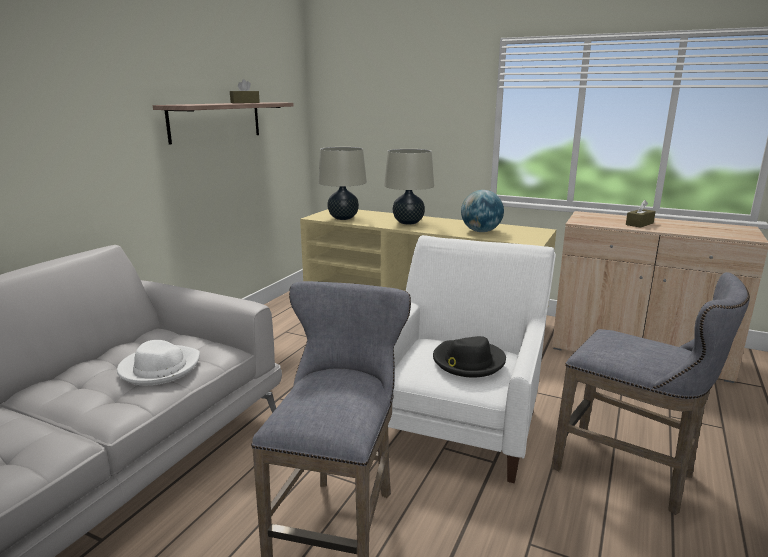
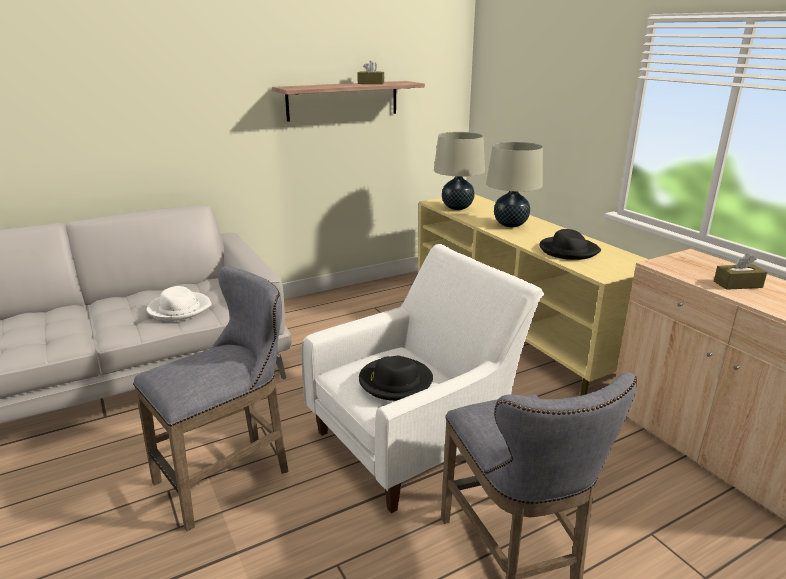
camera: 35 degrees right, 5 degrees up
(481, 231) = (568, 250): globe -> black hat

